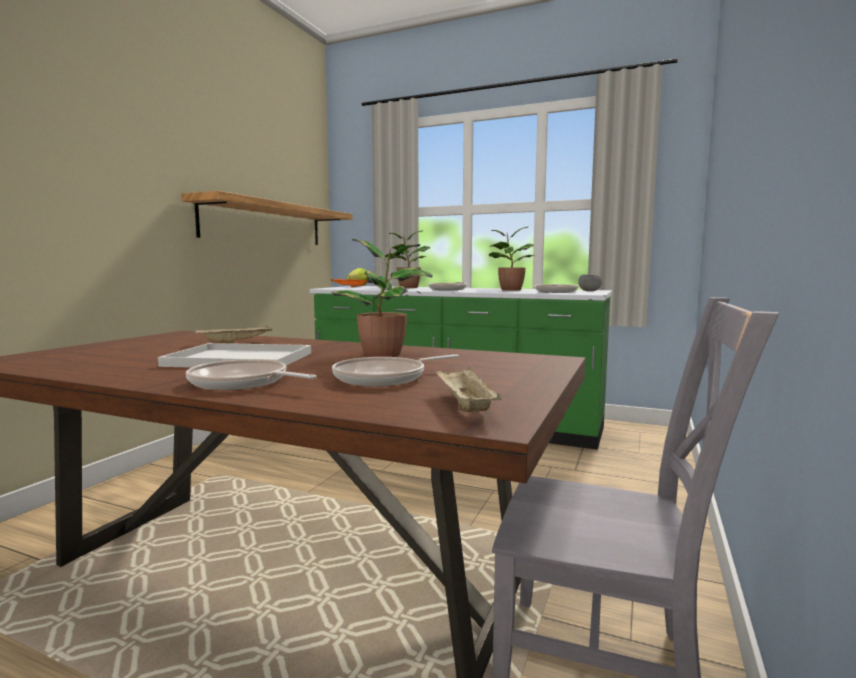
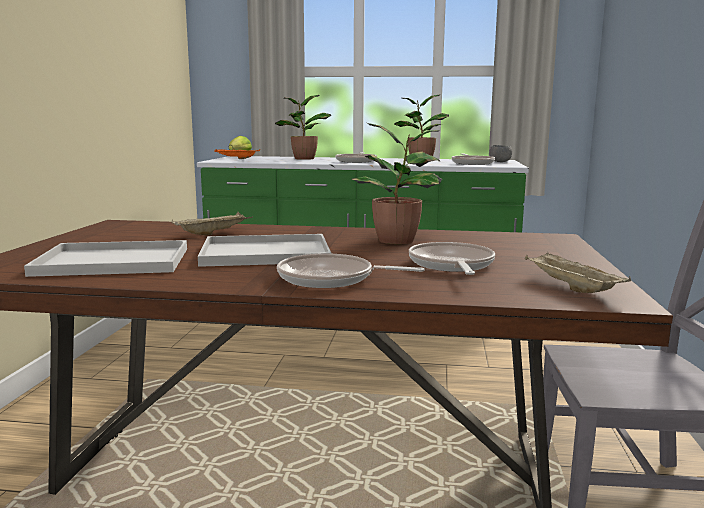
camera: 15 degrees left, 5 degrees up
(101, 359) = (110, 262): none -> white tray
(265, 224) = (136, 85): shelf -> none
(385, 378) = (451, 265): frying pan -> frying pan turned 135 degrees clockwise

